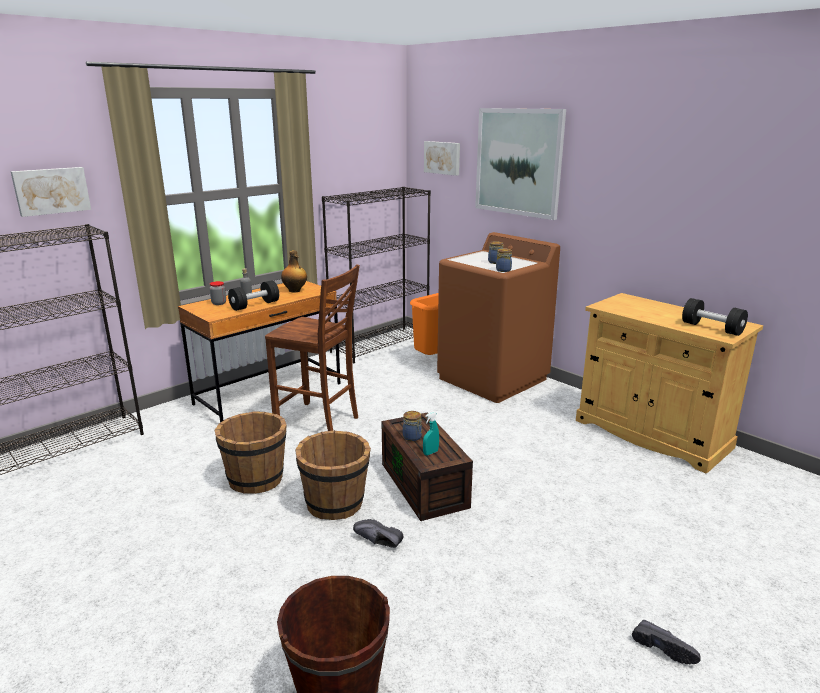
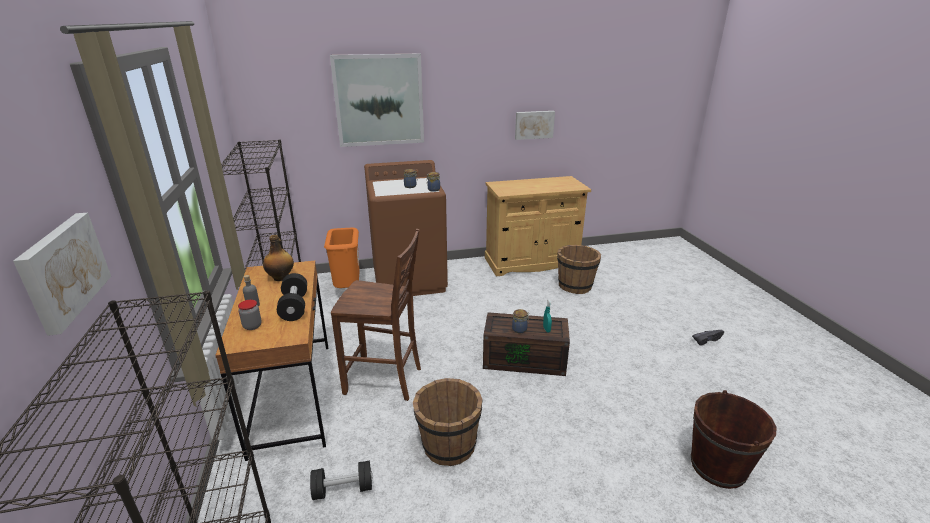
camera: 60 degrees left, 5 degrees up
(319, 422) = (385, 380): brown chair -> brown chair turned 45 degrees clockwise
(335, 503) = (519, 408): brown bucket -> brown bucket (575, 286)
(377, 543) = (579, 403): black shoe -> none
(442, 157) = (285, 105): picture -> picture (534, 124)
(712, 328) = (566, 185): black dumbbell -> black dumbbell (343, 489)

